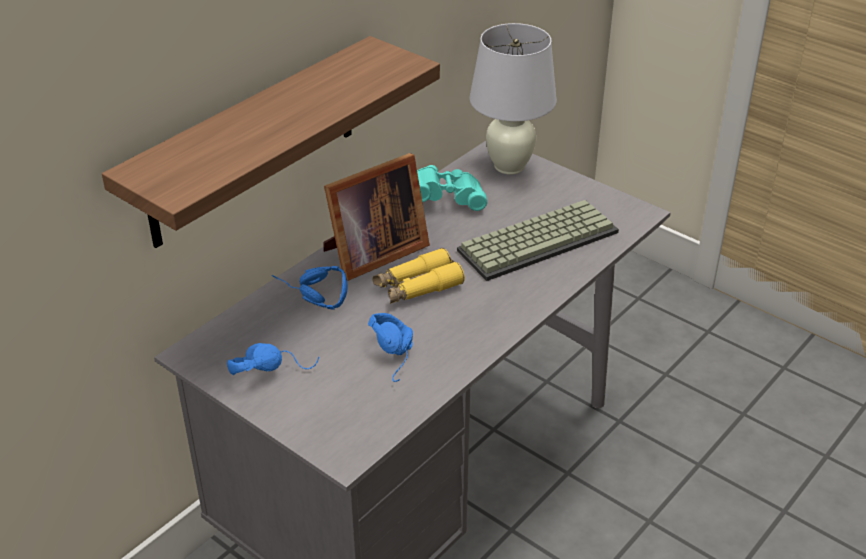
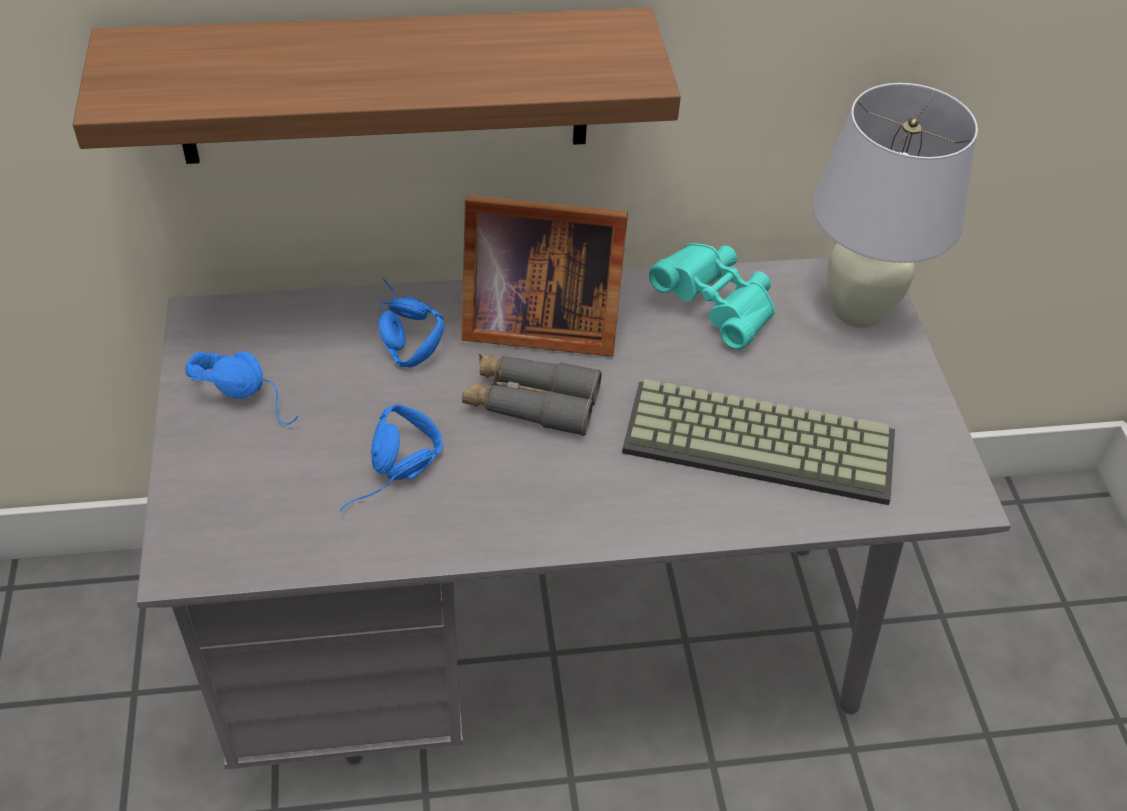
camera: 40 degrees right, 10 degrees up
(417, 286) = (531, 402): yellow binoculars -> grey binoculars

